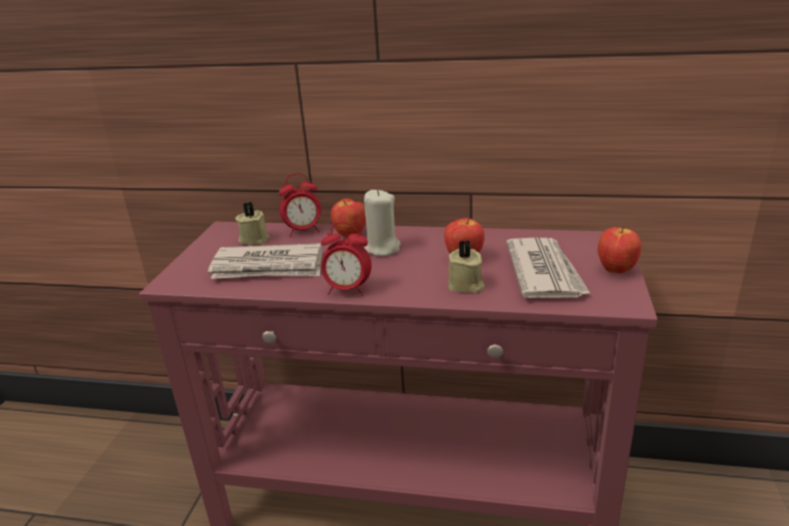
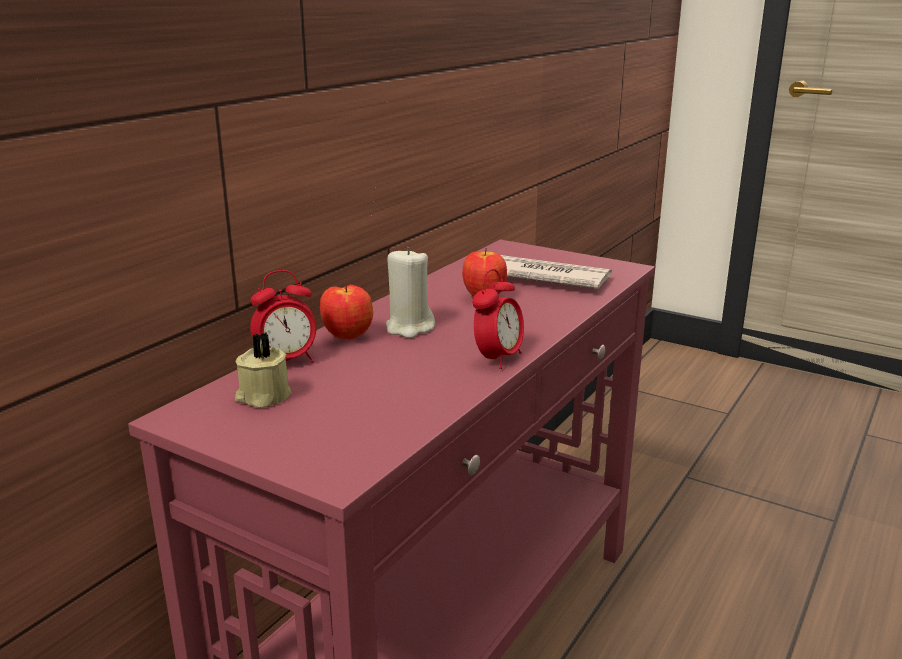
camera: 70 degrees left, 5 degrees down
(269, 267) = (377, 396): newspaper -> none
(303, 231) = (287, 361): alarm clock -> alarm clock turned 60 degrees clockwise
(466, 285) = (543, 308): beige candle -> none
(615, 270) = (567, 258): apple -> none

